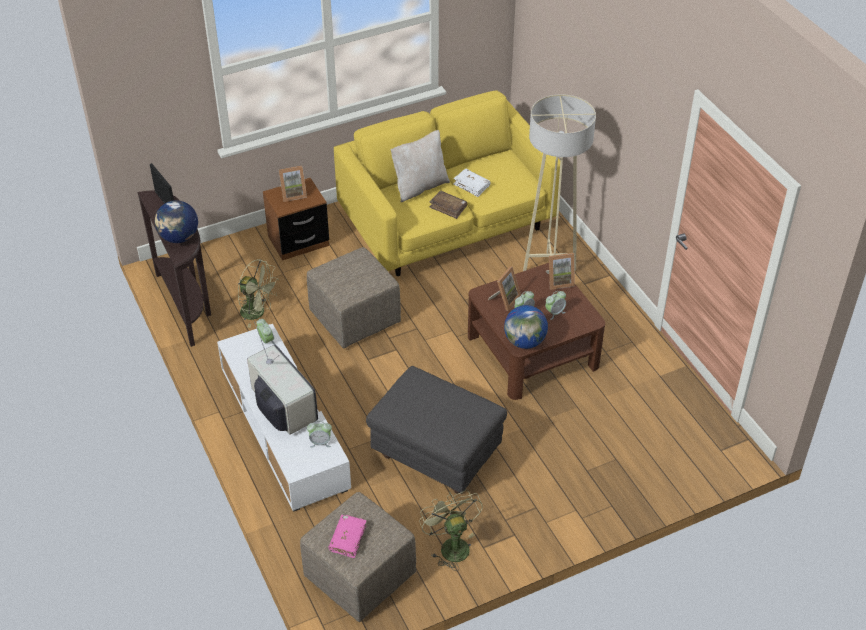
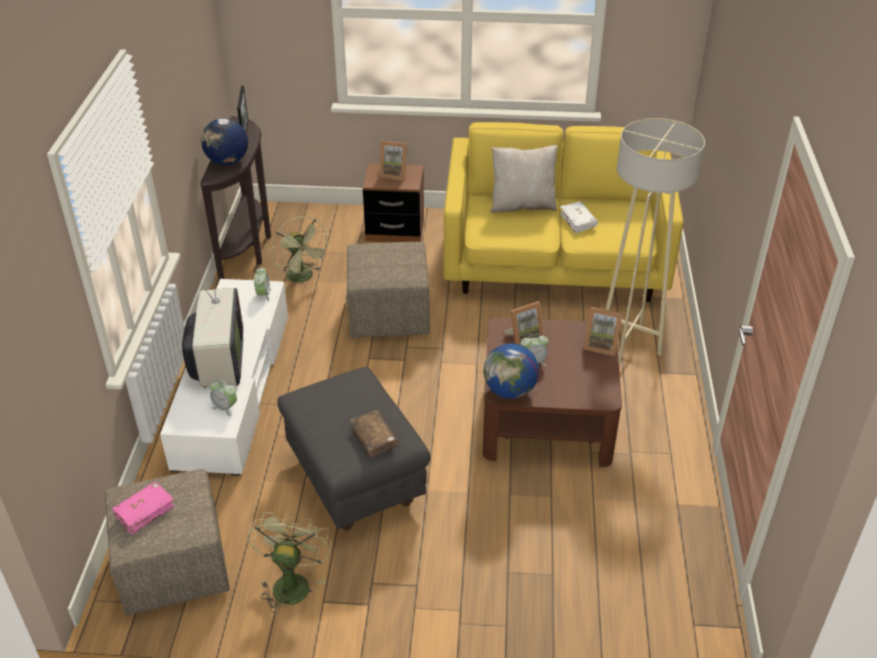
camera: 30 degrees right, 5 degrees down
(448, 207) = (535, 233): brown book -> brown book (374, 438)
(554, 312) = (569, 374): alarm clock -> none

